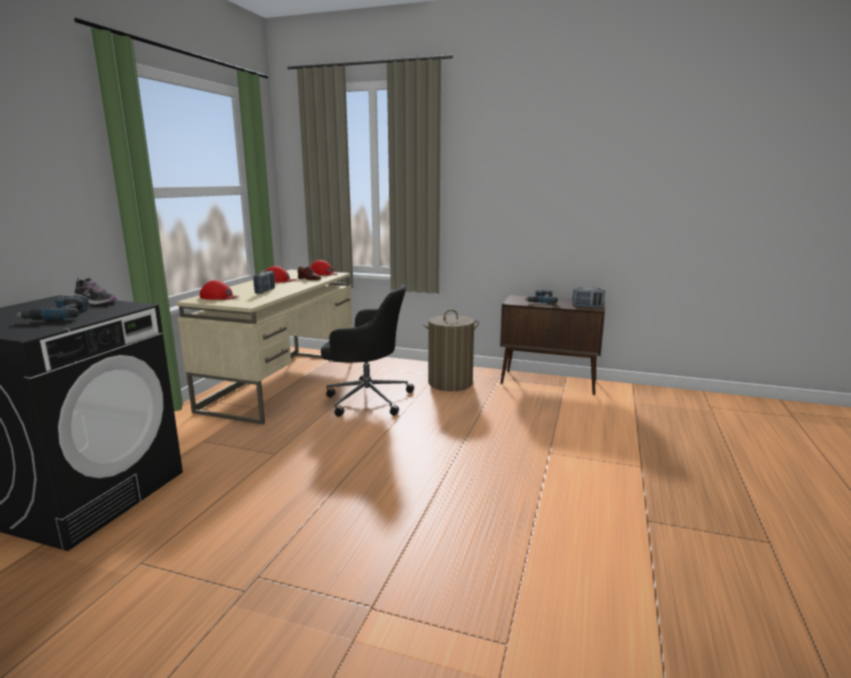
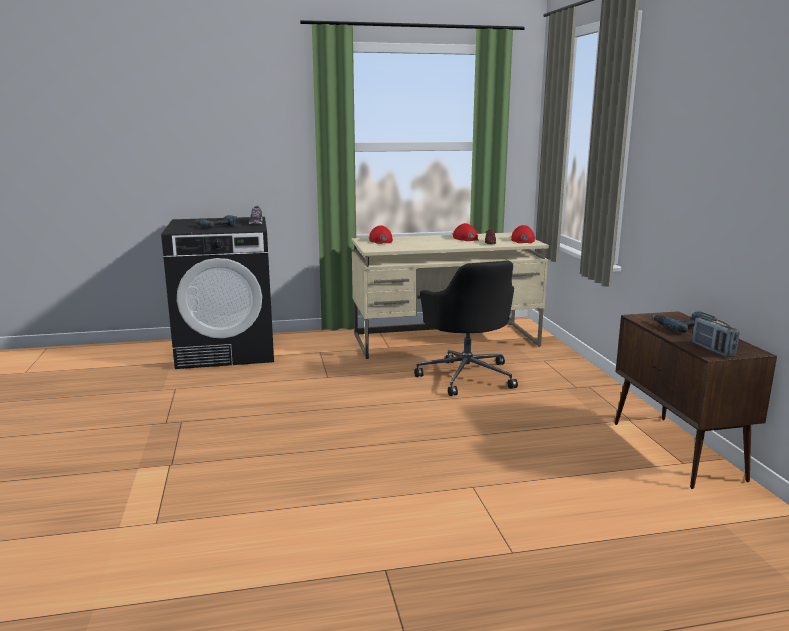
camera: 60 degrees right, 0 degrees up
(265, 291) = (421, 244): radio -> none
(450, 383) = (567, 399): laundry basket -> none

